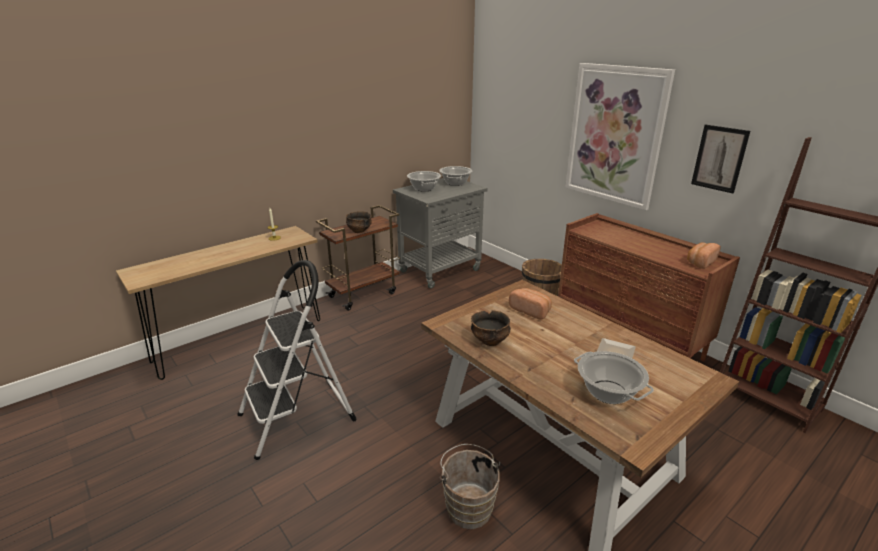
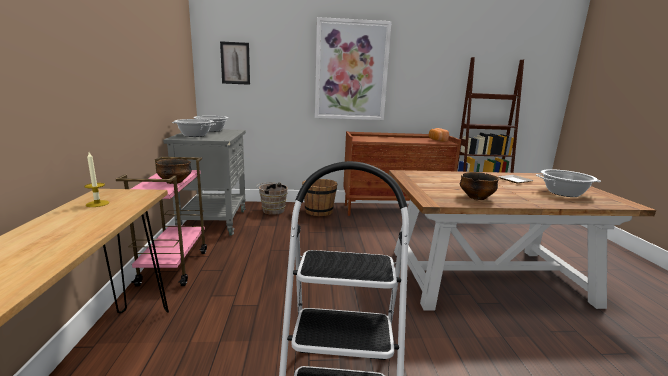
camera: 55 degrees left, 10 degrees down
(364, 294) = (175, 266): brown cart -> pink cart
(468, 506) = (541, 338): brown bucket -> brown bucket (272, 210)
(531, 310) = (440, 179): bread -> none
(719, 158) = (424, 77): picture -> picture (235, 63)

